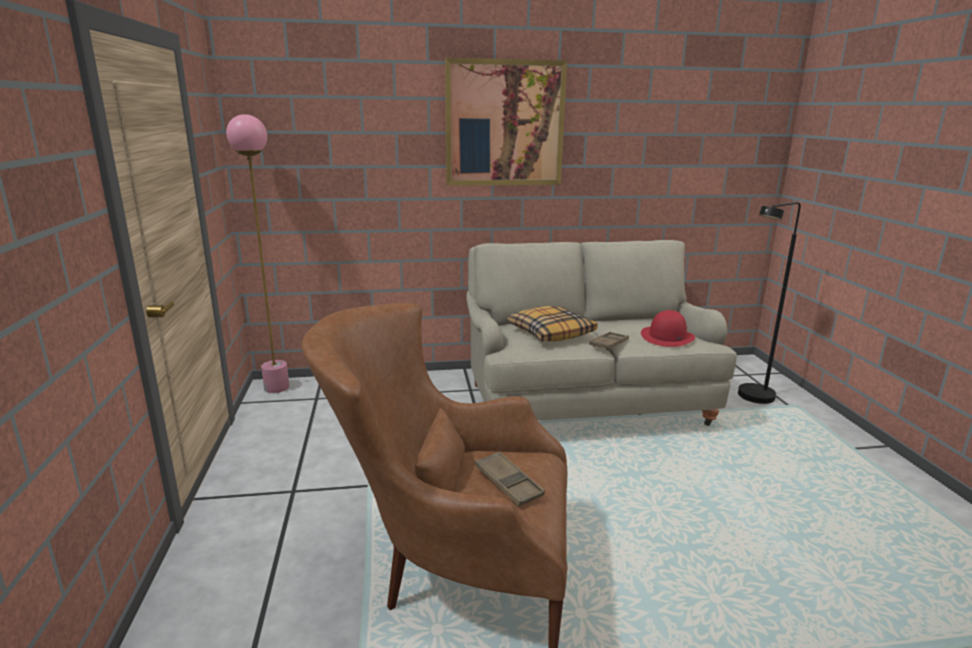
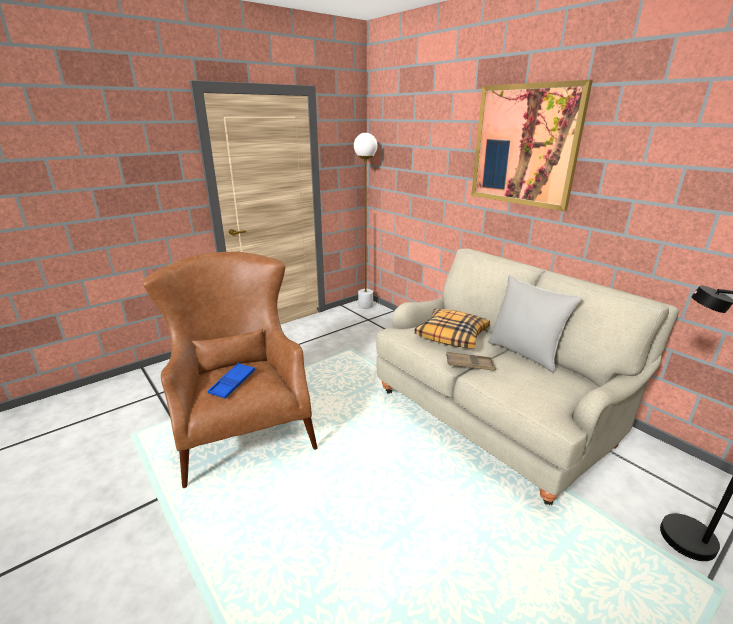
camera: 60 degrees right, 5 degrees up
(276, 387) = (365, 306): pink floor lamp -> white floor lamp
(508, 483) = (232, 383): brown tray -> blue tray
(607, 321) = (524, 353): none -> grey pillow
(667, 337) = (532, 389): red hat -> none

